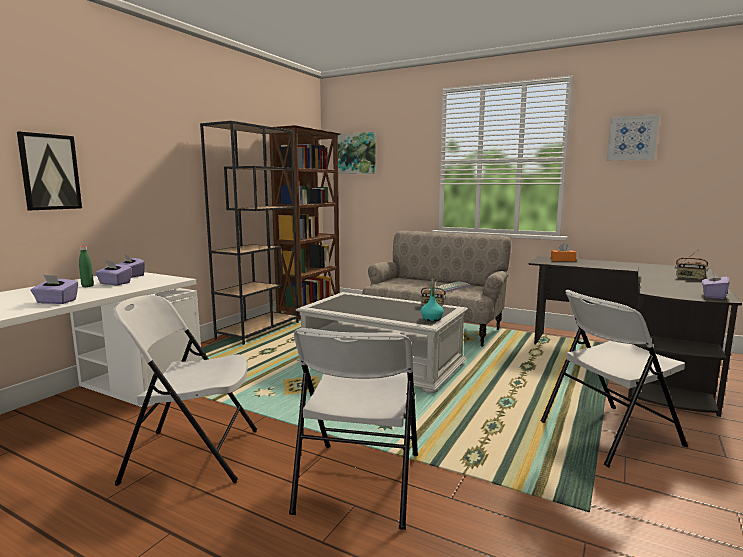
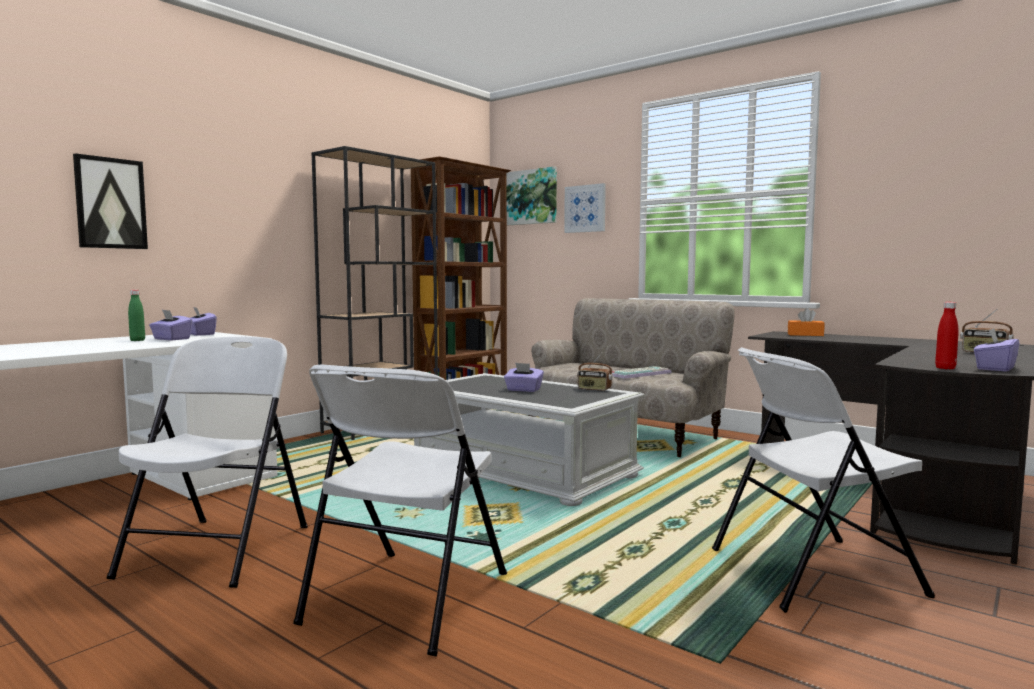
camera: 10 degrees right, 5 degrees down
(56, 302) = (83, 349): purple tissue box -> purple tissue box (523, 390)
(193, 454) = (217, 551): white chair -> white chair turned 90 degrees clockwise
(431, 319) = (579, 402): turquoise bottle -> none
(632, 138) = (910, 154): picture -> picture (585, 208)
(685, 296) = (945, 368): none -> red bottle

